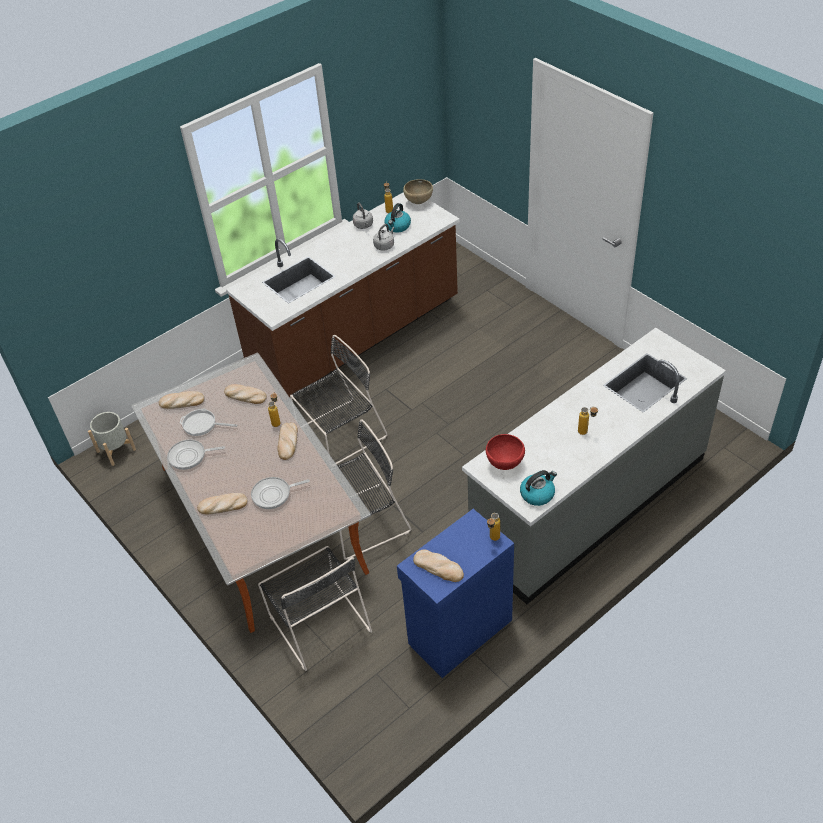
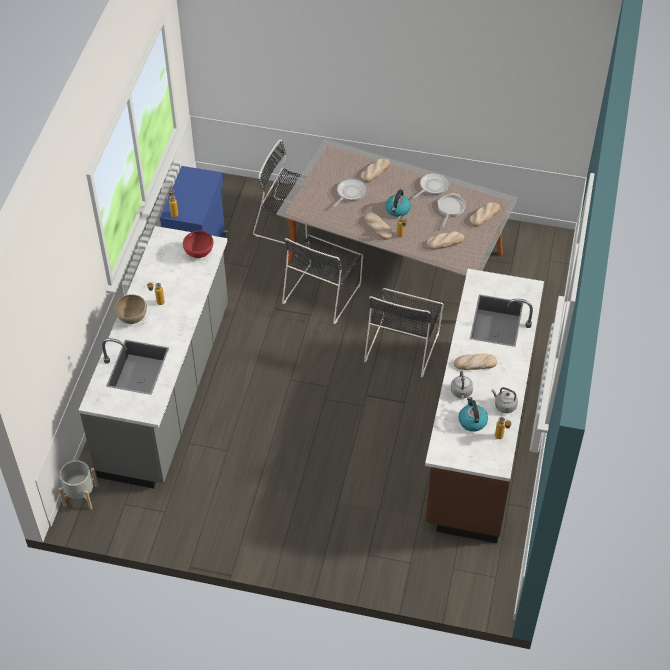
camera: 140 degrees right, 5 degrees up
(116, 450) = (551, 246): grey planter -> grey planter (81, 495)
(202, 425) = (450, 208): frying pan -> frying pan turned 45 degrees counterclockwise
(419, 202) = (483, 463): brown bowl -> brown bowl (132, 318)
(438, 567) = (195, 183): bread -> bread (475, 363)
(537, 494) = (162, 244): kettle -> kettle (397, 210)

